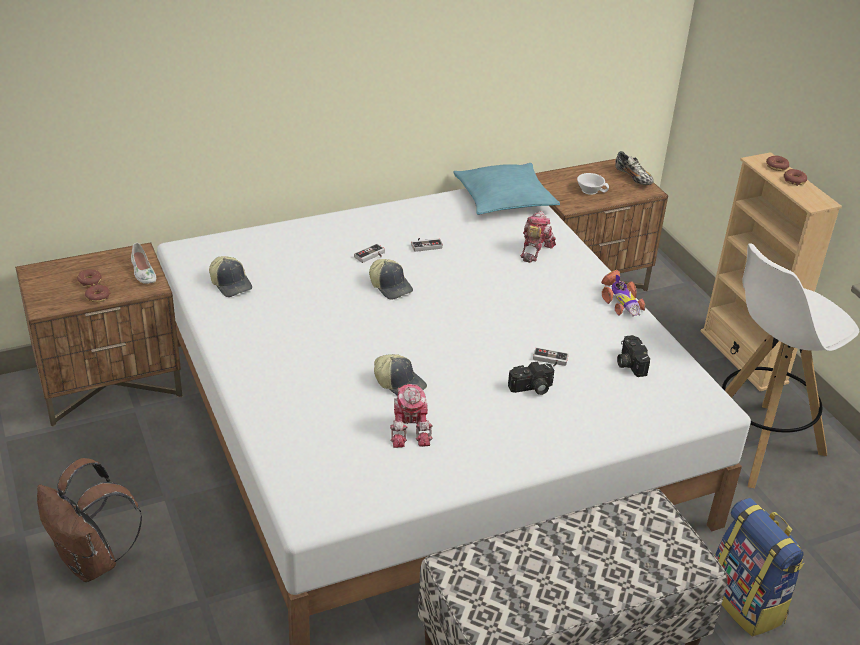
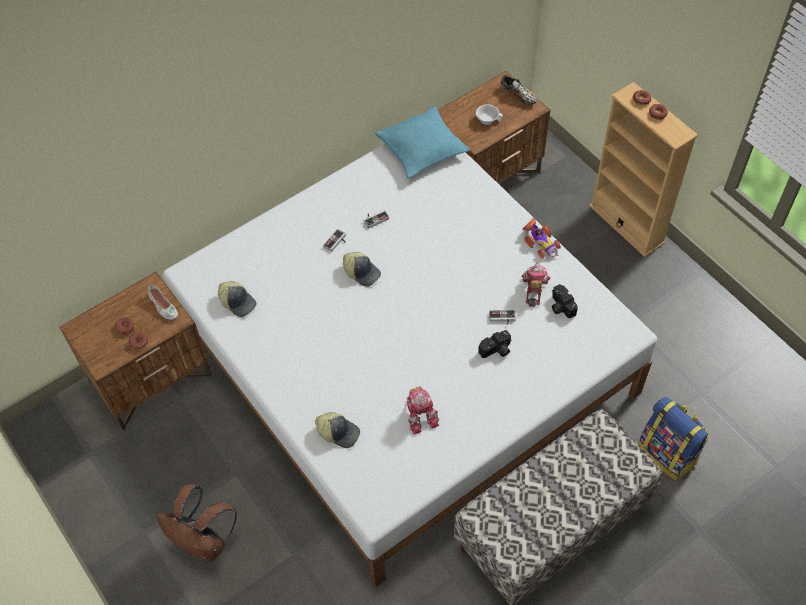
camera: 10 degrees left, 20 degrees up
(400, 383) = (399, 371): cap -> cap (338, 432)
(534, 249) = (461, 202): toy robot -> toy robot (533, 289)
(757, 444) = (651, 309): white stool -> none

